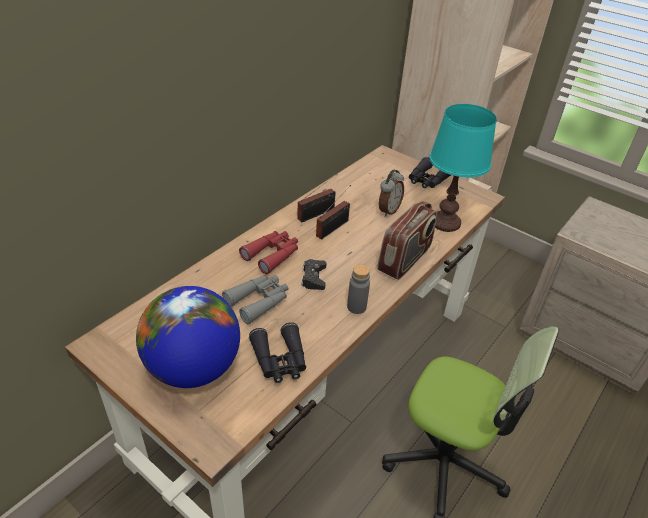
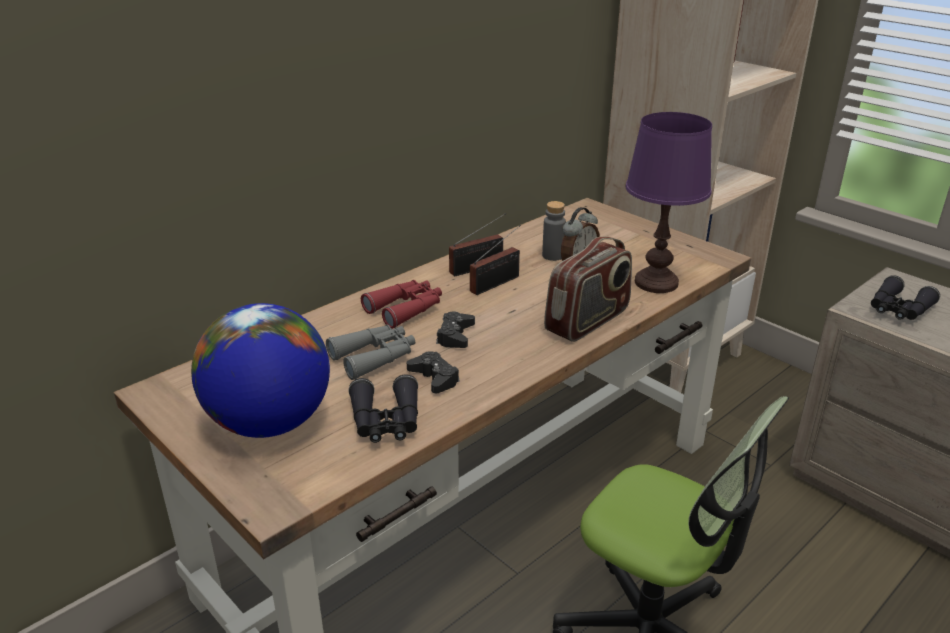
camera: 10 degrees right, 10 degrees down
(306, 318) = (434, 378): none -> black game controller
(356, 307) = (506, 369): grey bottle -> grey bottle (553, 256)
(427, 180) = (641, 236): black binoculars -> black binoculars (898, 309)
(445, 222) = (656, 282): turquoise table lamp -> purple table lamp

